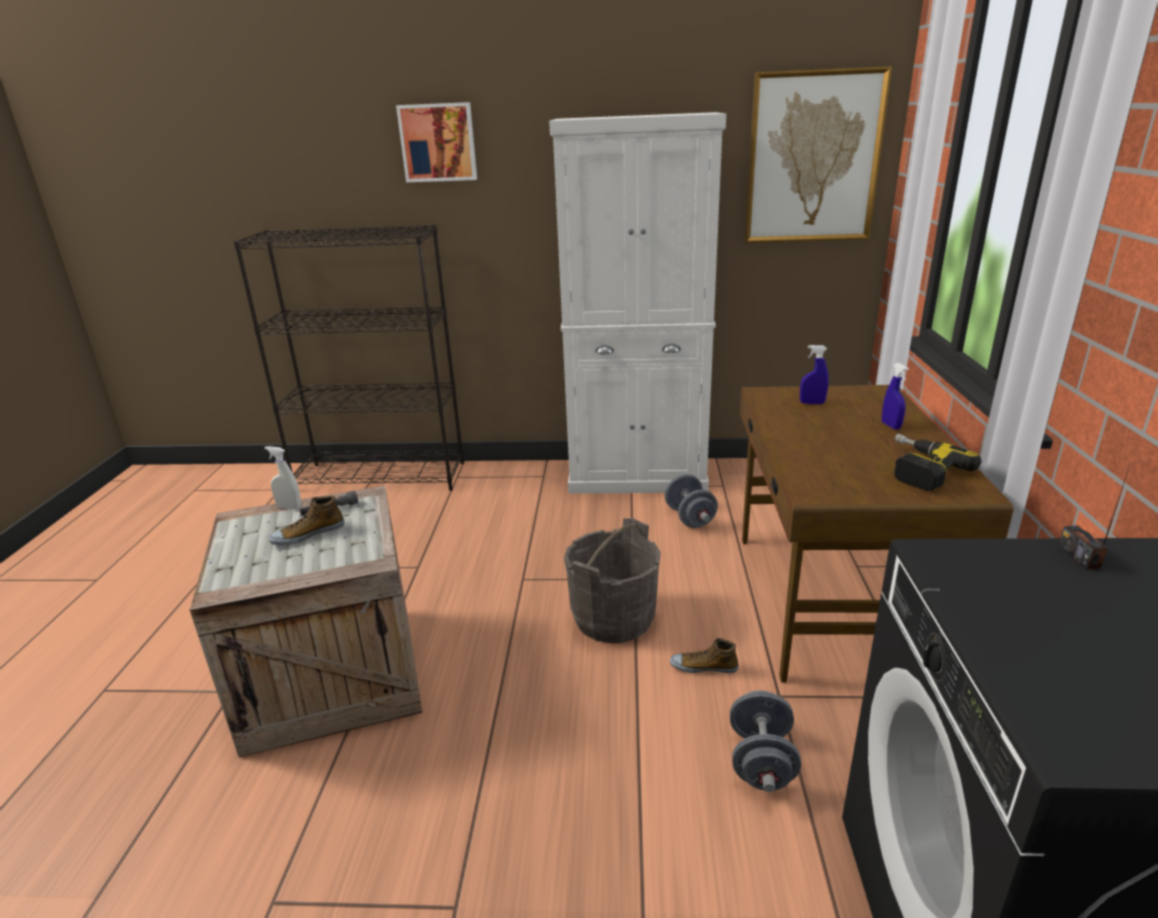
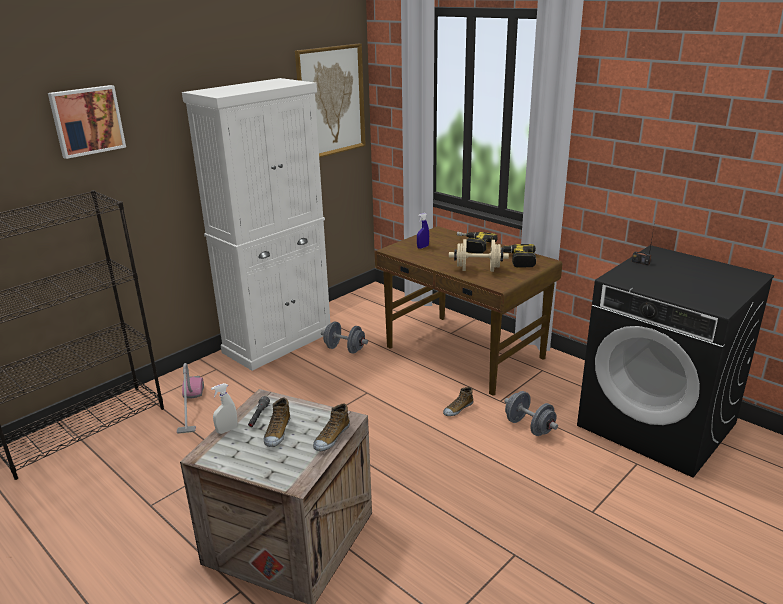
camera: 50 degrees left, 0 degrees up
(326, 569) = (331, 437): none -> shoe
(468, 501) = (190, 408): none -> vacuum cleaner
(613, 618) = (387, 415): grey bucket -> none
(826, 459) = (477, 270): none -> beige dumbbell
(891, 426) = (471, 246): blue spray bottle -> power drill

